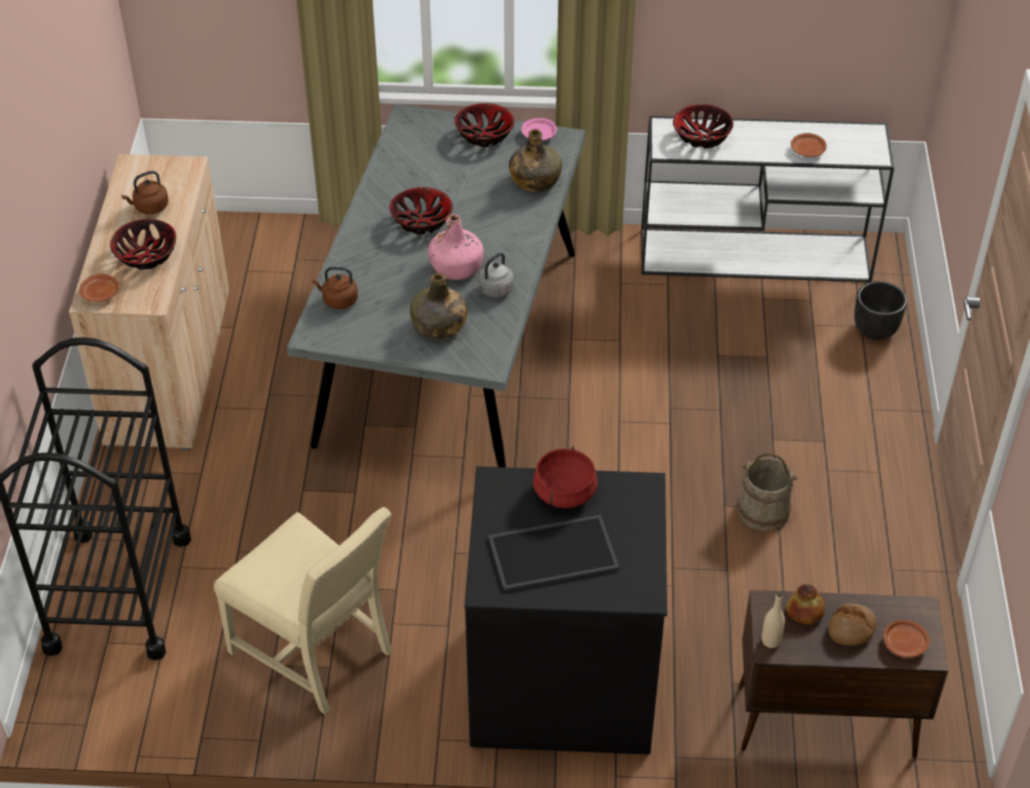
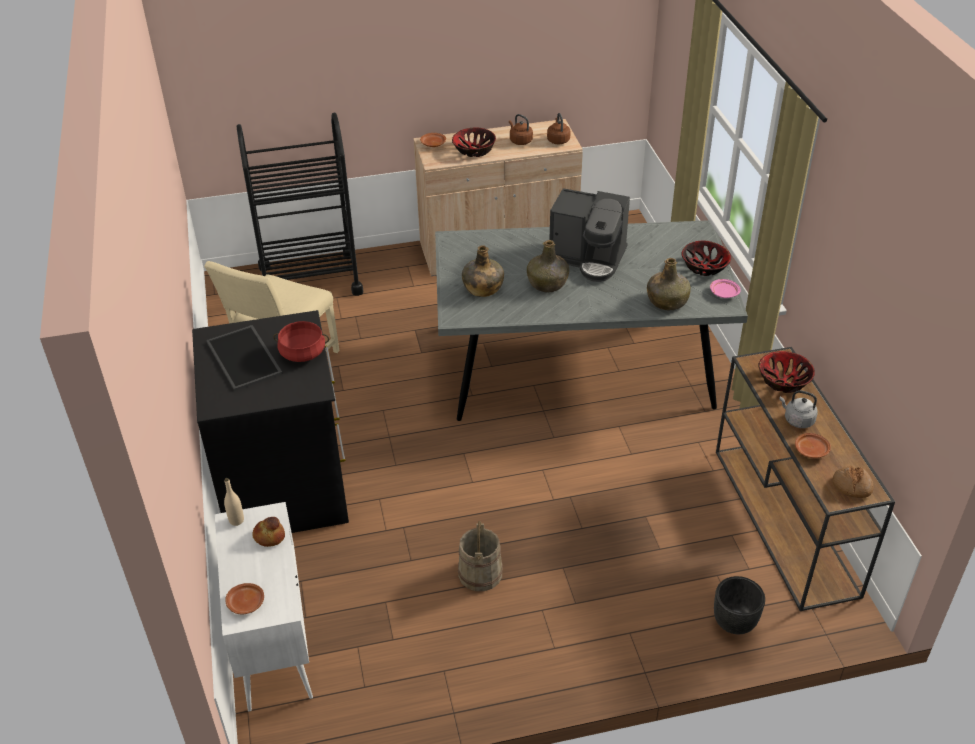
camera: 75 degrees right, 5 degrees down
(338, 300) = (488, 241): brown kettle -> brown kettle (558, 140)
(422, 221) = (588, 258): bowl -> coffee machine
(456, 267) = (548, 283): pink bottle -> green bottle
(494, 290) = (531, 305): grey kettle -> grey kettle (797, 420)
(757, 255) = (785, 522): white console table -> brown console table
(824, 722) = (274, 644): brown cabinet -> white cabinet
(851, 629) = (256, 567): bread -> bread (851, 486)

